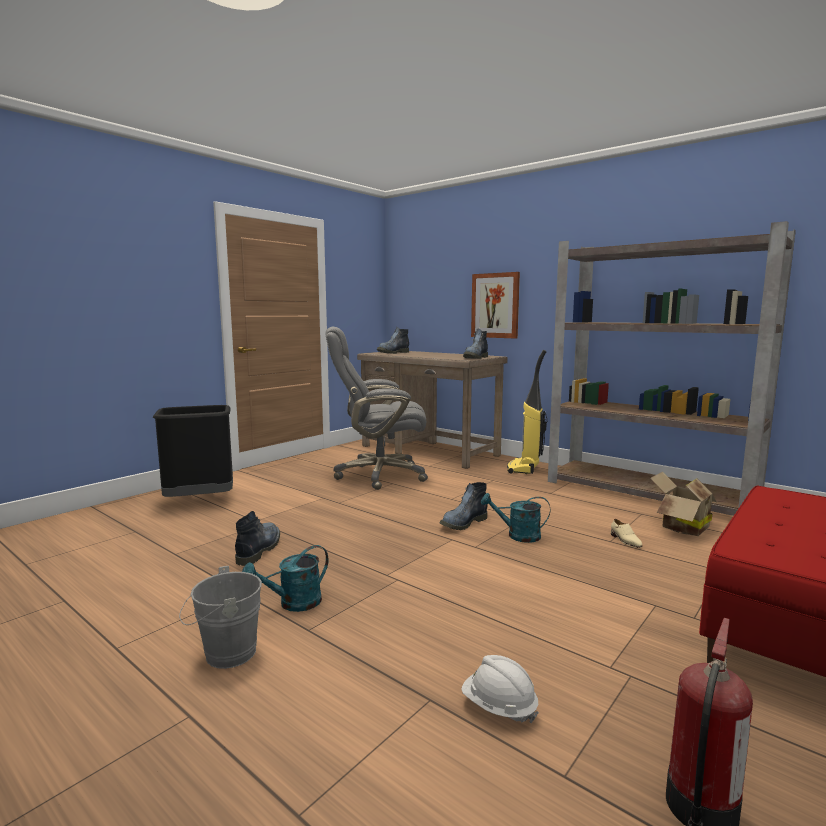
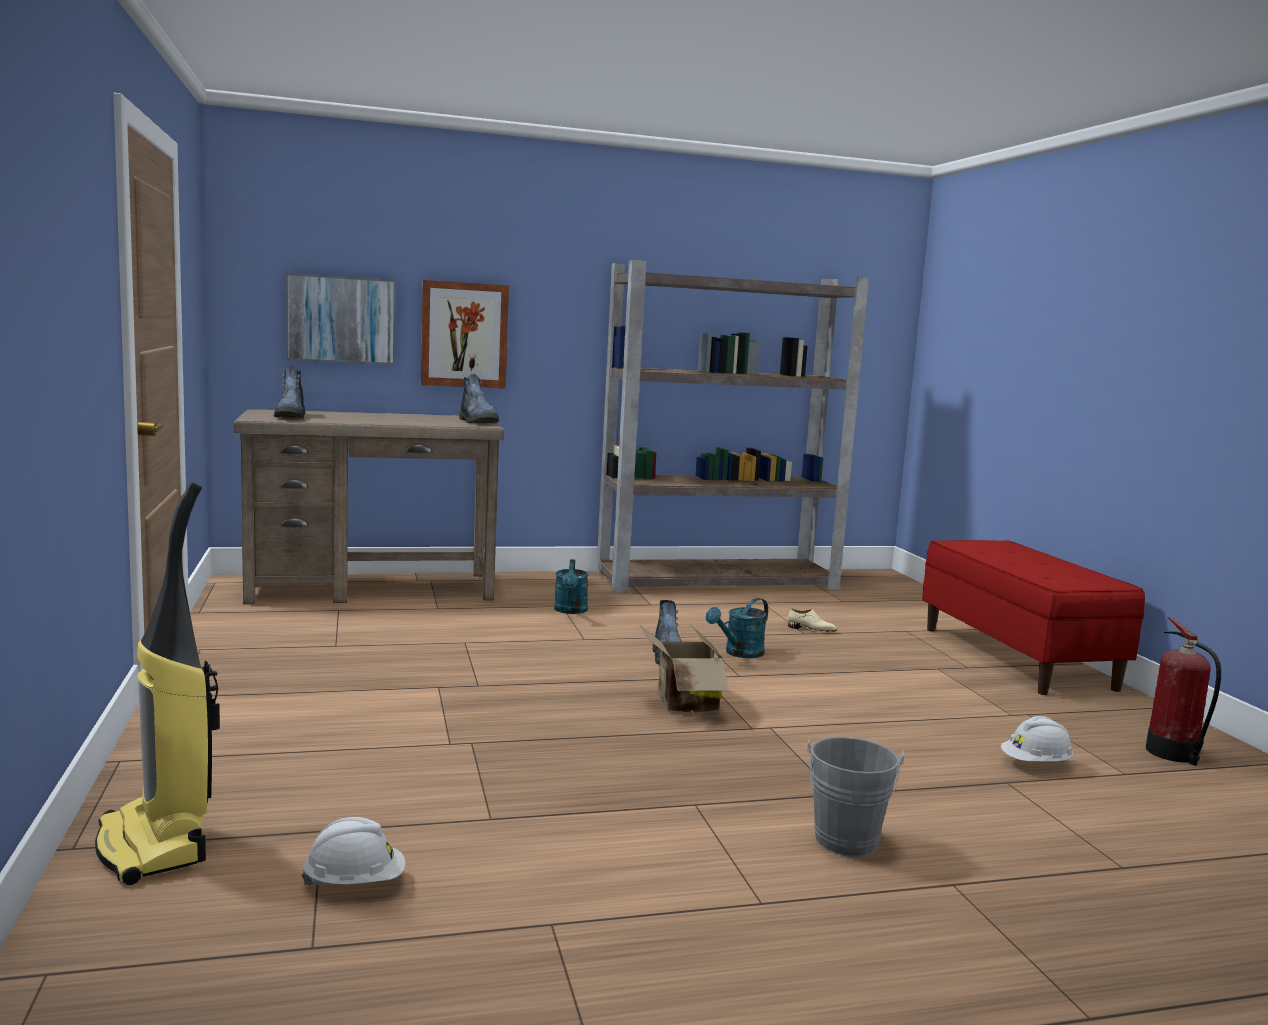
camera: 55 degrees left, 0 degrees up
(87, 552) = (355, 883): none -> white hard hat
(200, 501) = (262, 757): black trash can -> none
(259, 549) = (569, 766): boot -> none
(293, 604) = (765, 786): turquoise watering can -> turquoise watering can (570, 611)
(377, 476) = (414, 639): grey office chair -> none
(437, 301) = (341, 319): none -> picture
(524, 468) = (552, 584): vacuum cleaner -> vacuum cleaner (156, 845)
(681, 527) = (812, 606): cardboard box -> cardboard box (682, 704)

